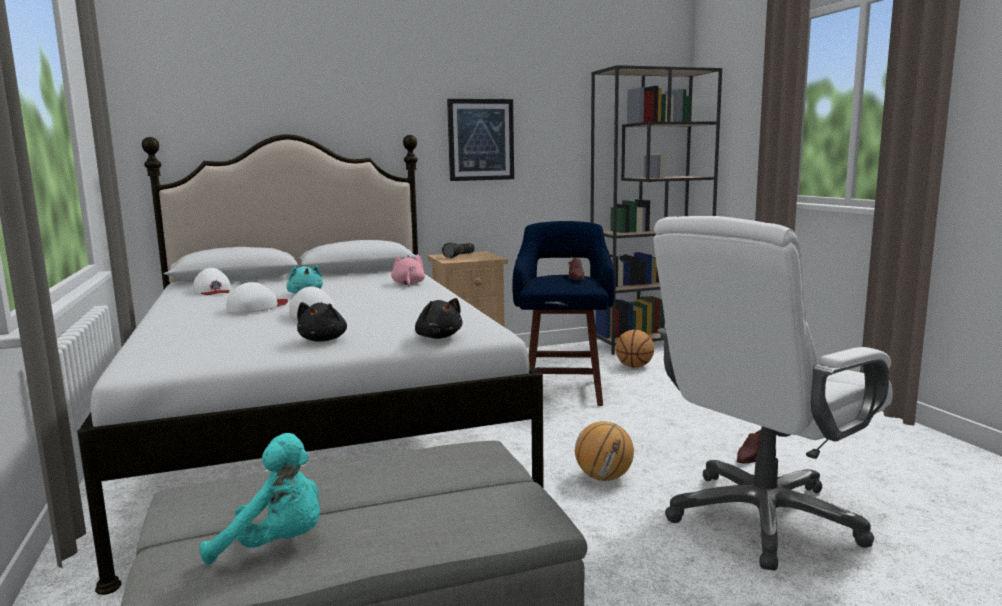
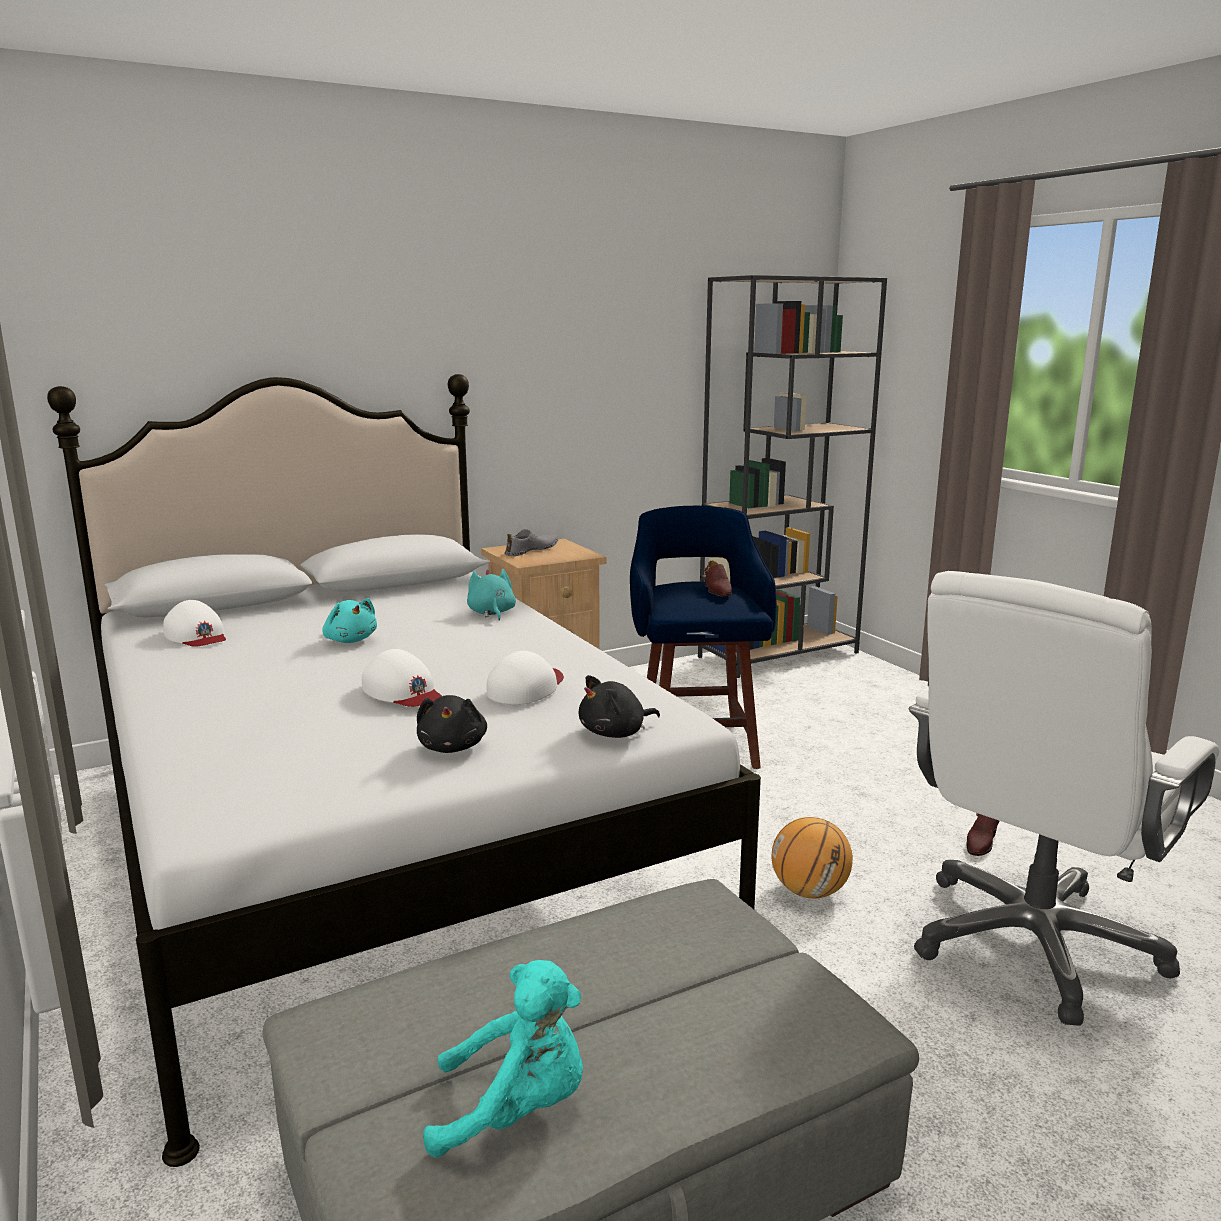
camera: 10 degrees left, 5 degrees up
(257, 307) = (298, 675): white cap -> white cap (527, 688)
(408, 284) = (491, 613): pink plush toy -> turquoise plush toy
(438, 337) = (616, 733): black plush toy -> black plush toy turned 105 degrees clockwise
(460, 256) = (532, 550): flashlight -> grey shoe
(480, 140) = (555, 377): picture -> none
(634, 367) = (775, 698): basketball -> none

